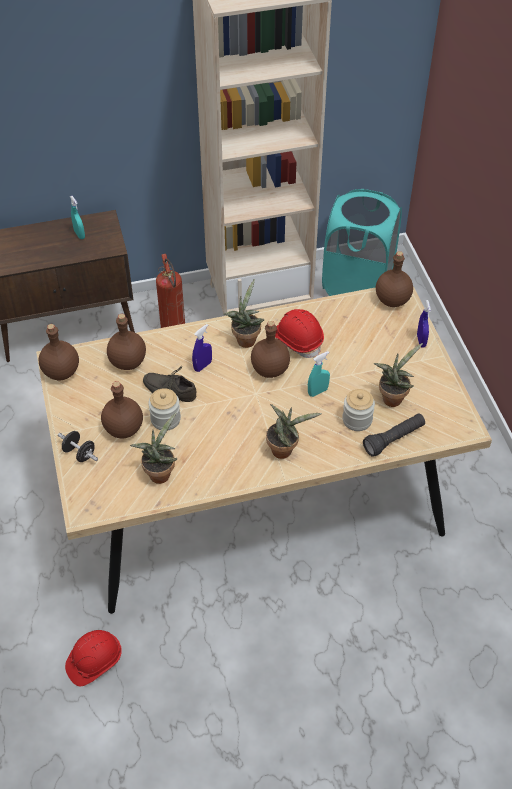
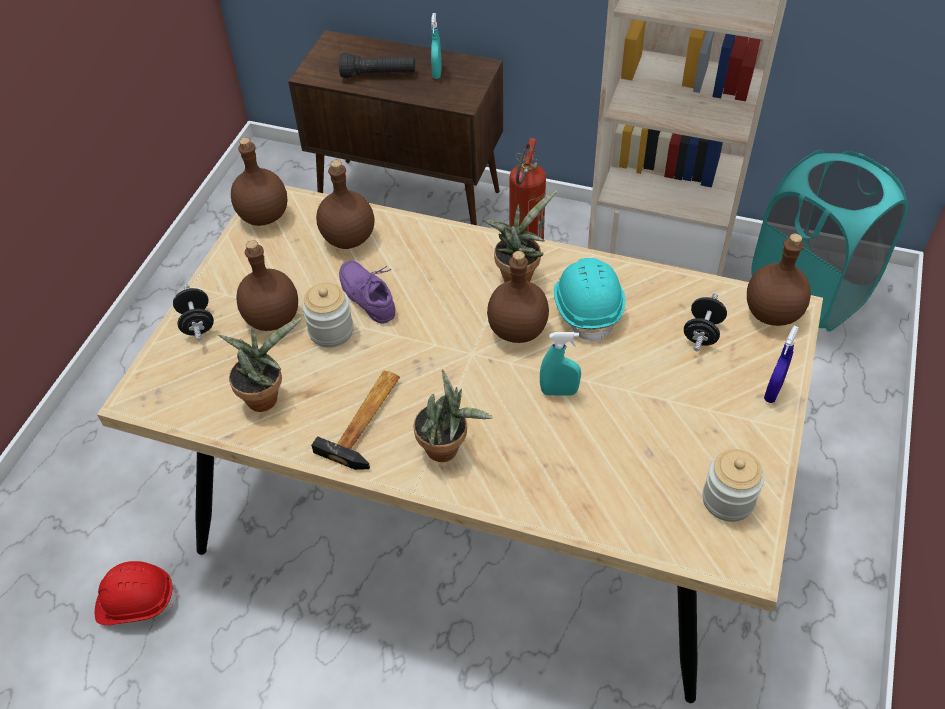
camera: 35 degrees right, 0 degrees up
(170, 389) = (370, 296): grey shoe -> purple shoe
(202, 366) = (434, 285): blue spray bottle -> none
(229, 456) = (368, 420): none -> hammer
(297, 340) = (587, 308): red hard hat -> turquoise hard hat
(357, 420) = (583, 460): jar -> jar (728, 500)
(366, 326) = (702, 333): none -> black dumbbell
(393, 397) = (664, 453): potted plant -> none
(394, 439) = (616, 517): black flashlight -> black flashlight (378, 75)

